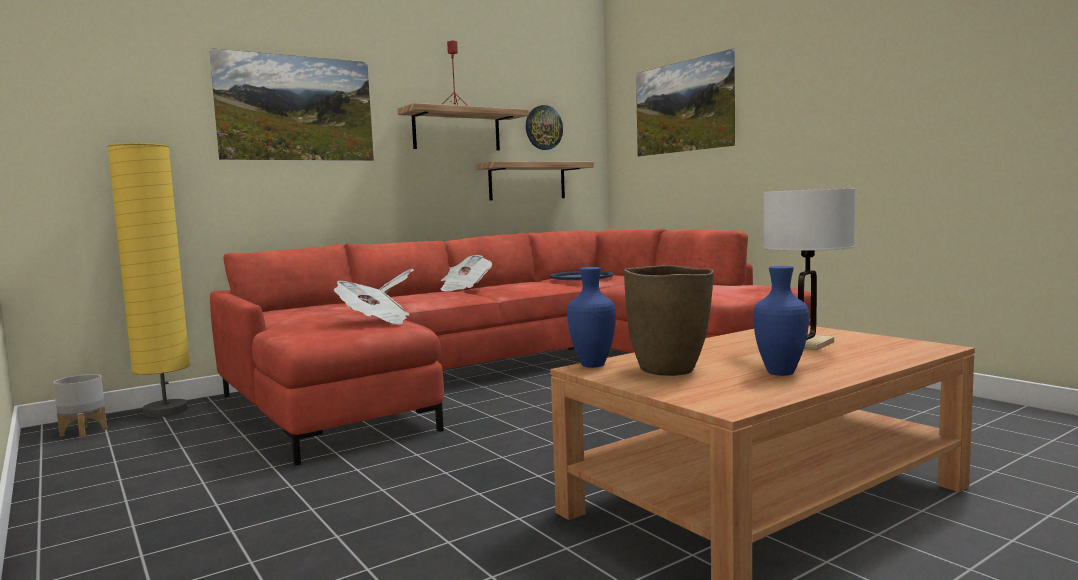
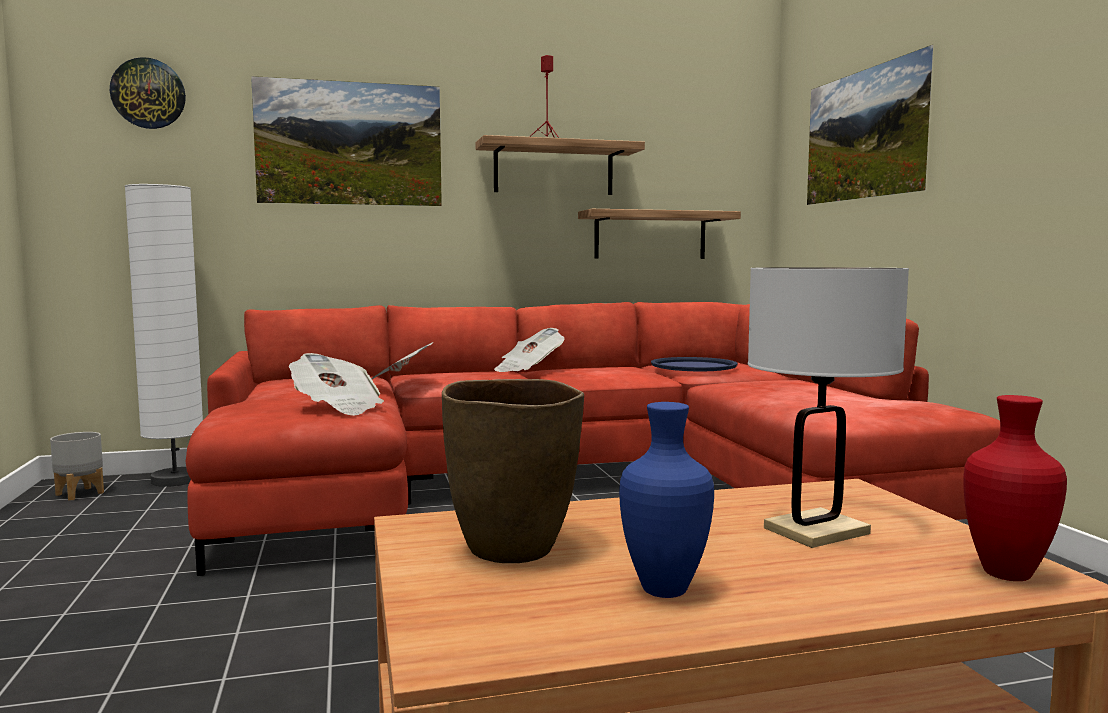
camera: 20 degrees right, 0 degrees up
(166, 411) = (175, 480): yellow floor lamp -> white floor lamp
(543, 127) = (678, 165): wall clock -> wall clock (148, 93)
(594, 365) = (435, 521): blue vase -> none
(916, 347) = (1003, 573): none -> red vase

